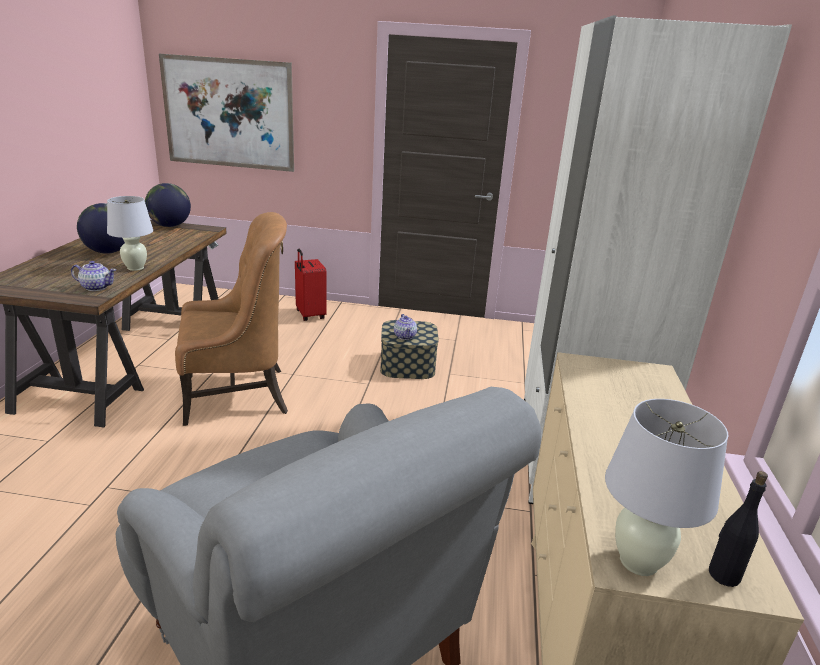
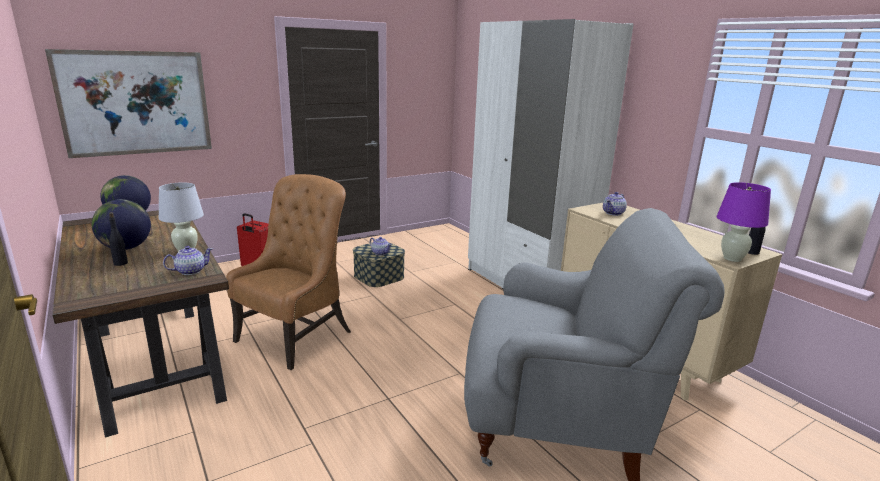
camera: 40 degrees left, 5 degrees down
(77, 264) = (121, 263): none -> black bottle
(617, 385) = (613, 213): none -> teapot
(638, 562) = (732, 259): white table lamp -> purple table lamp

